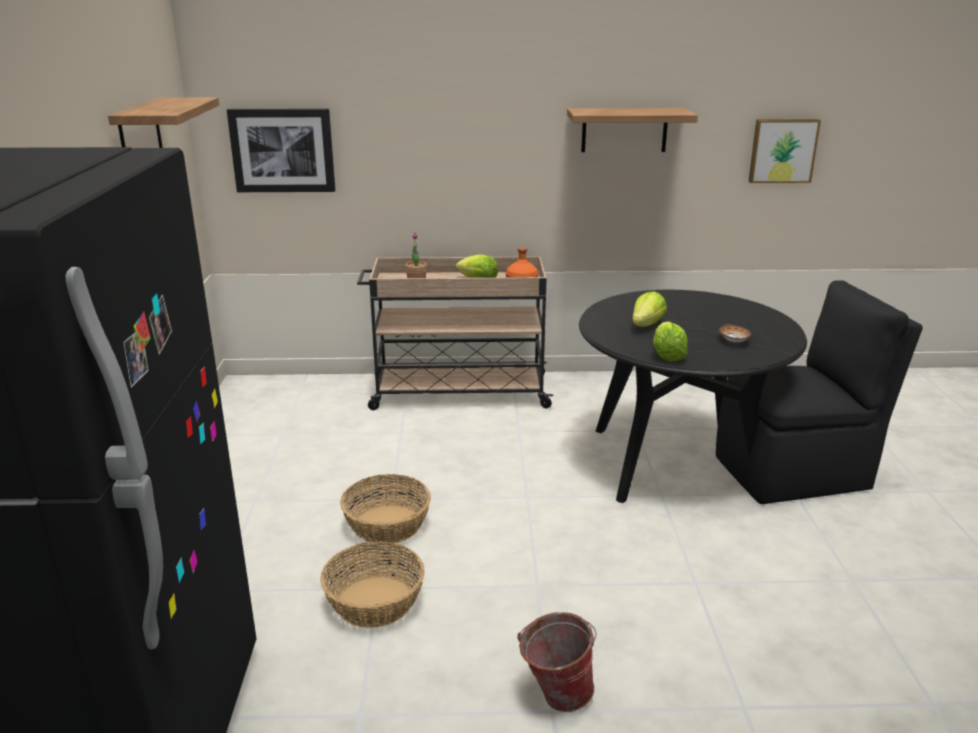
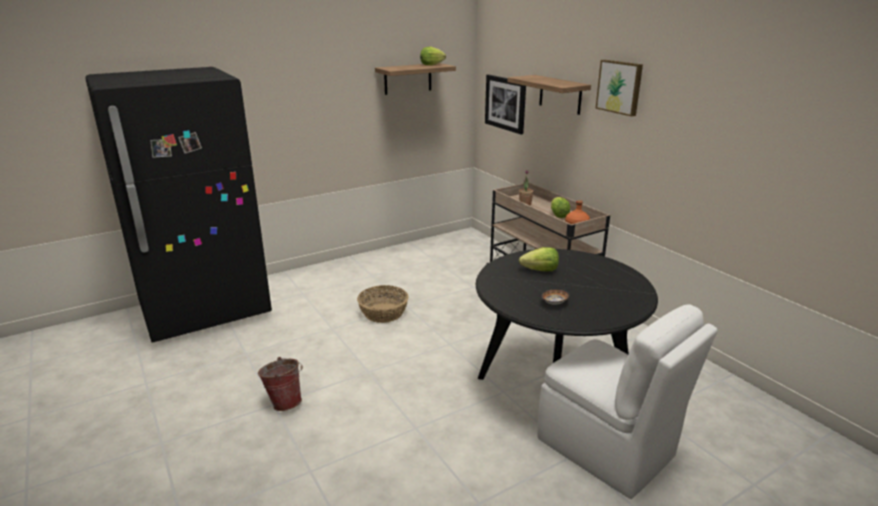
camera: 60 degrees right, 0 degrees up
(374, 601) = (321, 331): basket -> none
(624, 130) = (685, 132): shelf -> shelf (560, 94)
(667, 355) = (496, 285): lettuce -> lettuce (431, 65)
(782, 150) = (825, 187): picture -> picture (620, 87)
(795, 472) = (608, 449): black chair -> white chair

